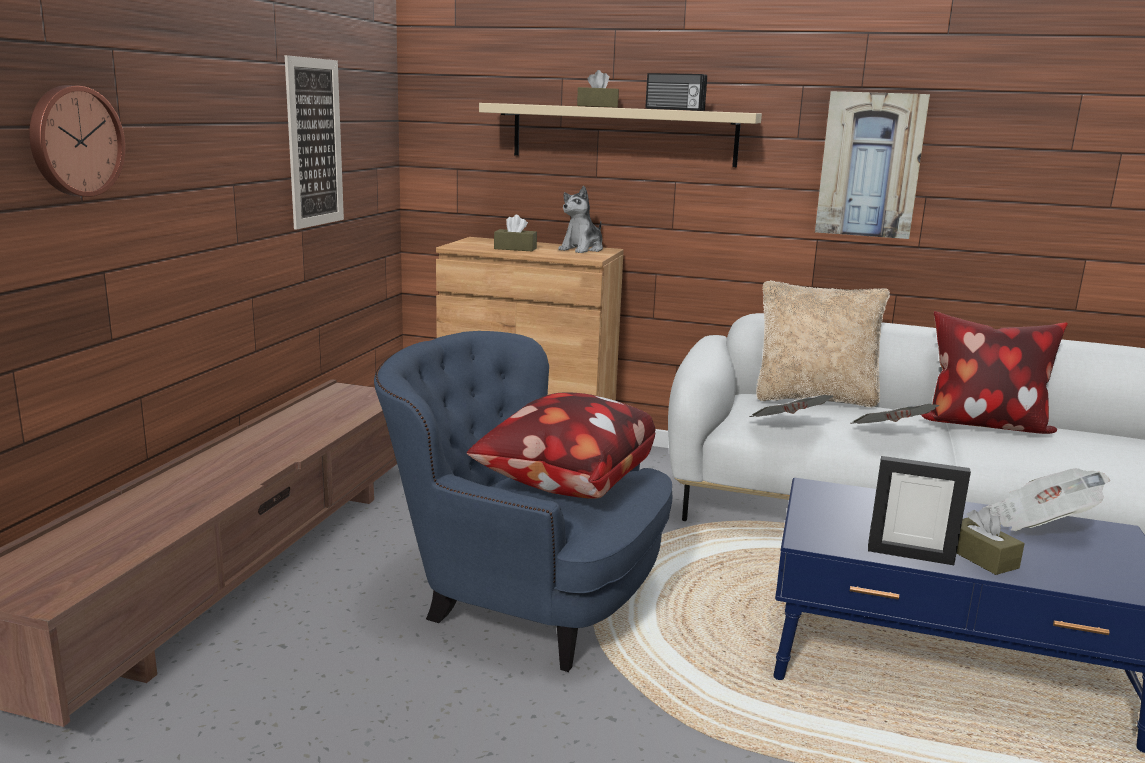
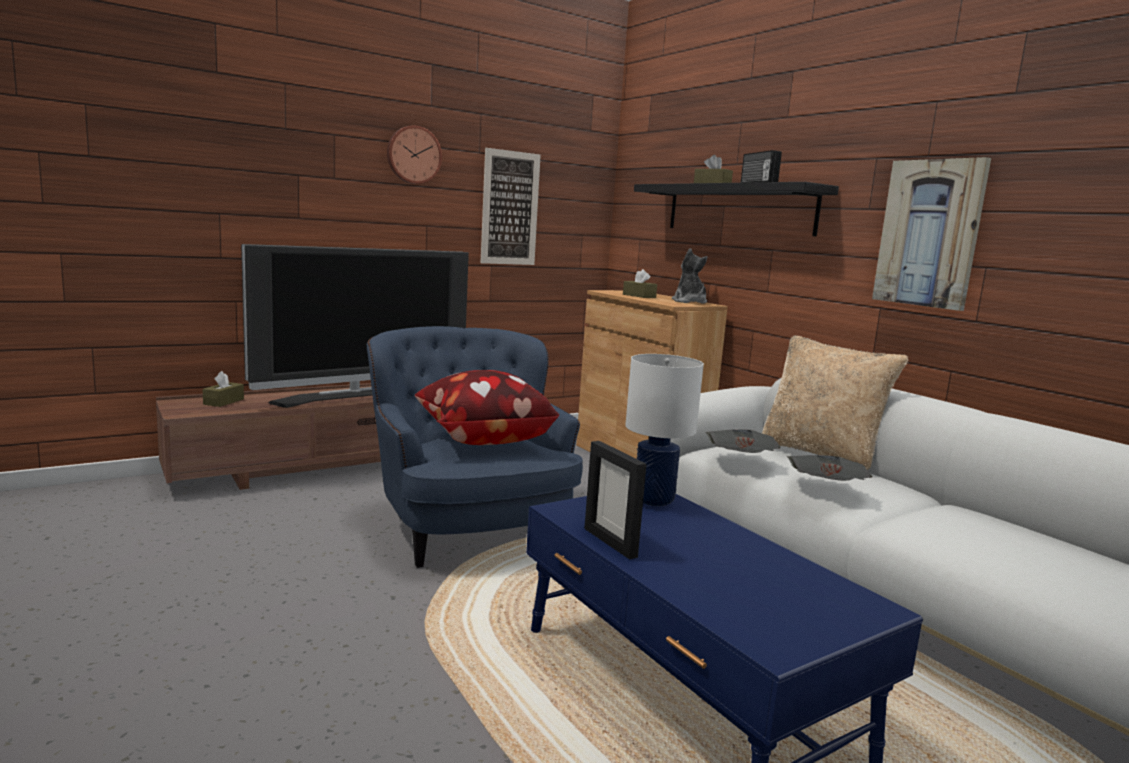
camera: 40 degrees right, 5 degrees down
(74, 141) = (295, 183): wall clock -> wall clock (413, 155)
(235, 471) = (359, 396): none -> television
(582, 249) = (689, 302): plush toy -> plush toy turned 90 degrees clockwise
(623, 134) = (738, 209): beige shelf -> black shelf
(839, 499) = (653, 502): none -> white table lamp
(980, 557) = (668, 565): brown tissue box -> brown tissue box (223, 401)
(982, 425) = (963, 513): pillow -> none
(1038, 524) = (797, 573): newspaper -> none

